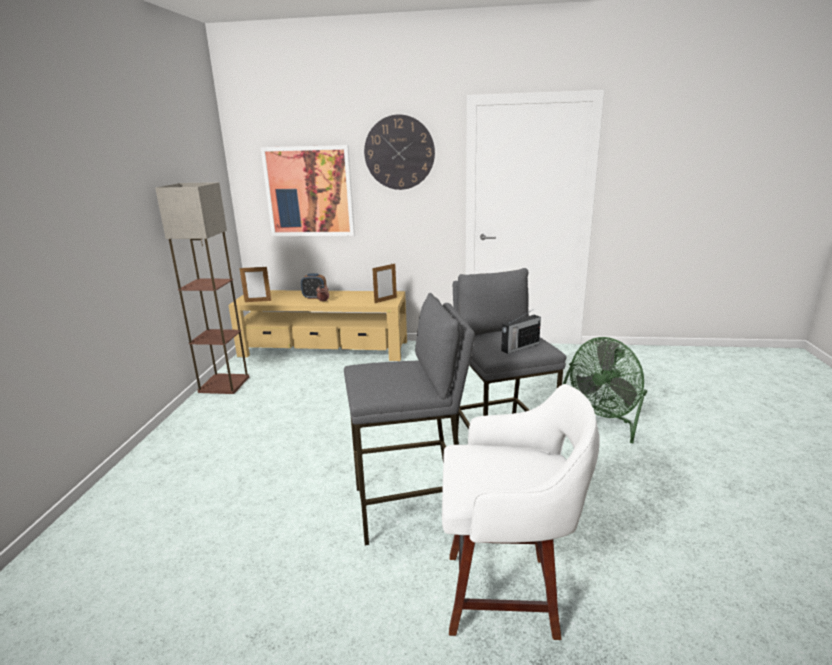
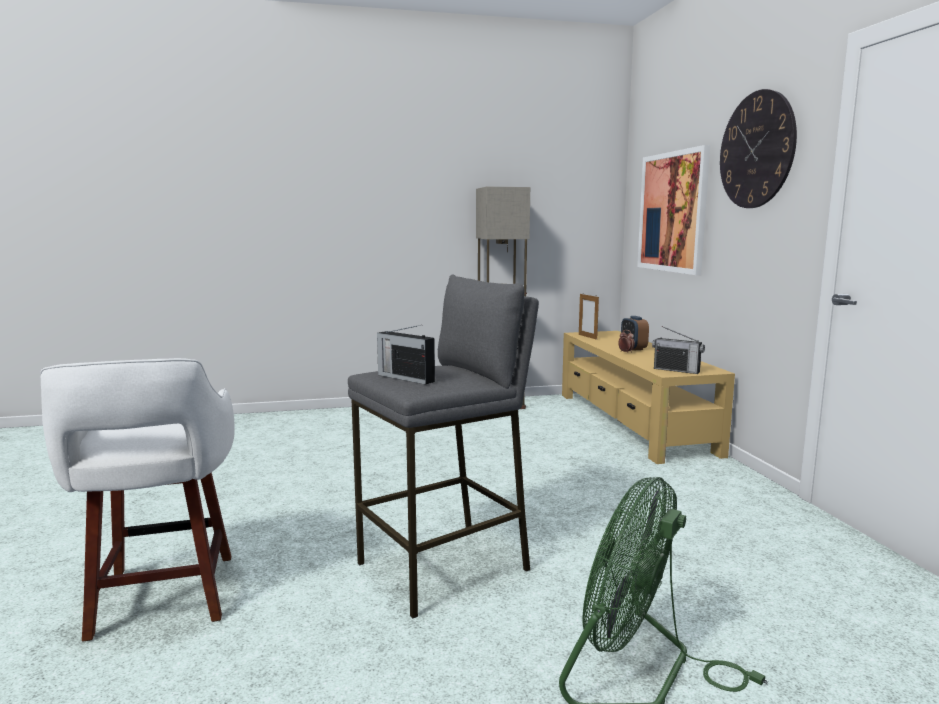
camera: 70 degrees right, 10 degrees down
(385, 300) = (676, 370): picture frame -> radio
(410, 507) = (313, 524): grey stool -> none

